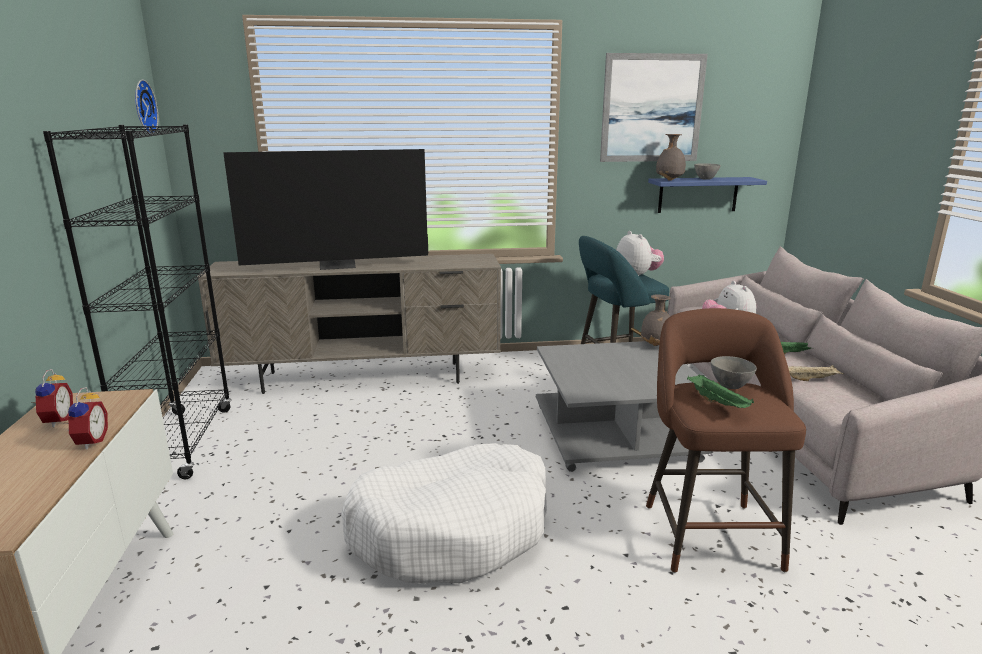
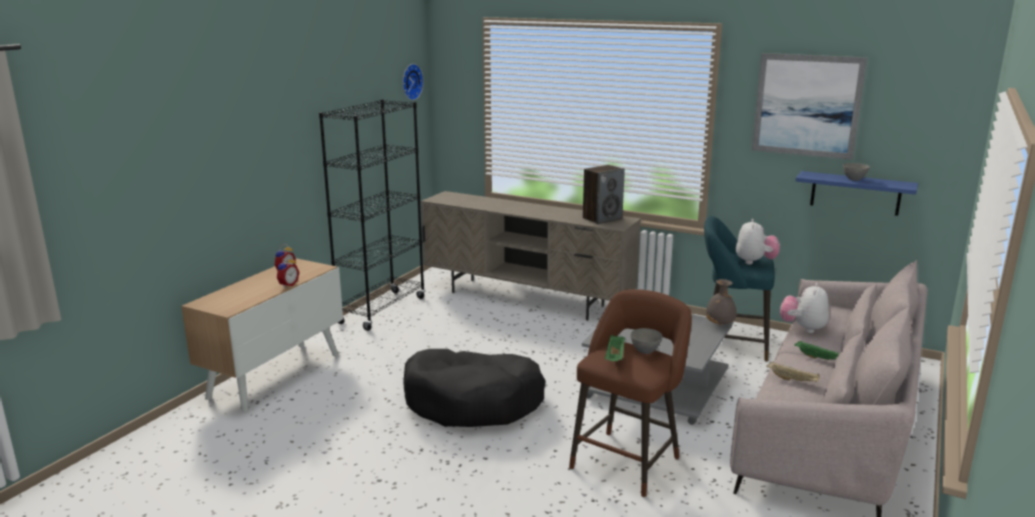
camera: 35 degrees right, 0 degrees up
(338, 266) = (513, 208): television -> none
(452, 529) = (473, 402): white dog bed -> black dog bed
(457, 259) = (602, 218): none -> speaker
(669, 180) = (812, 176): grey vase -> none

